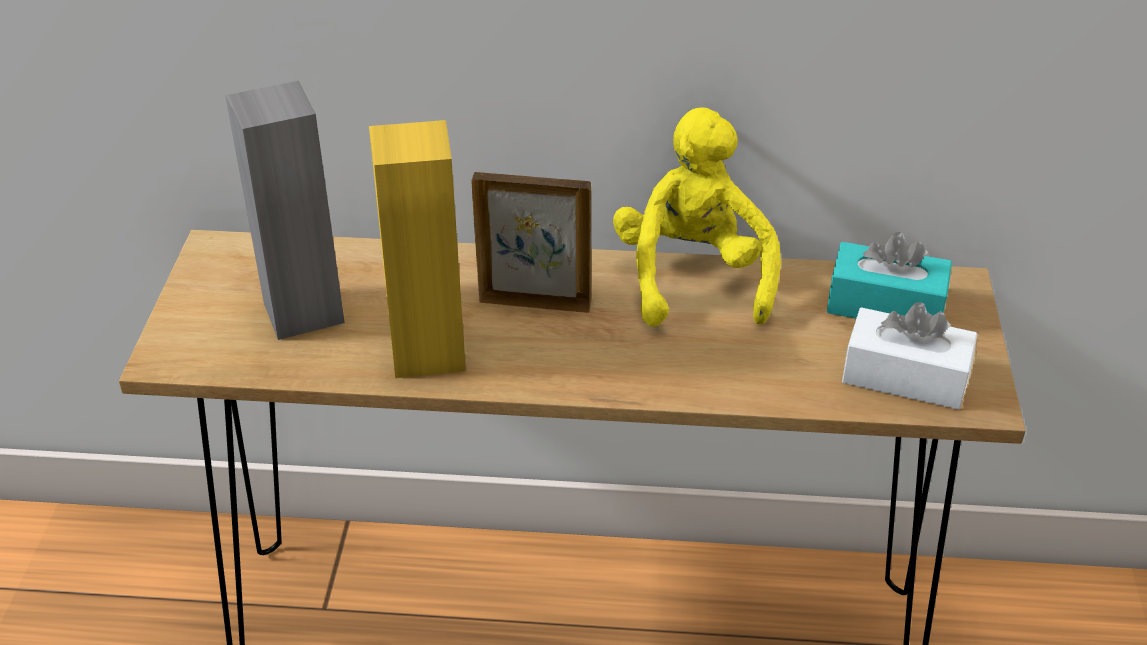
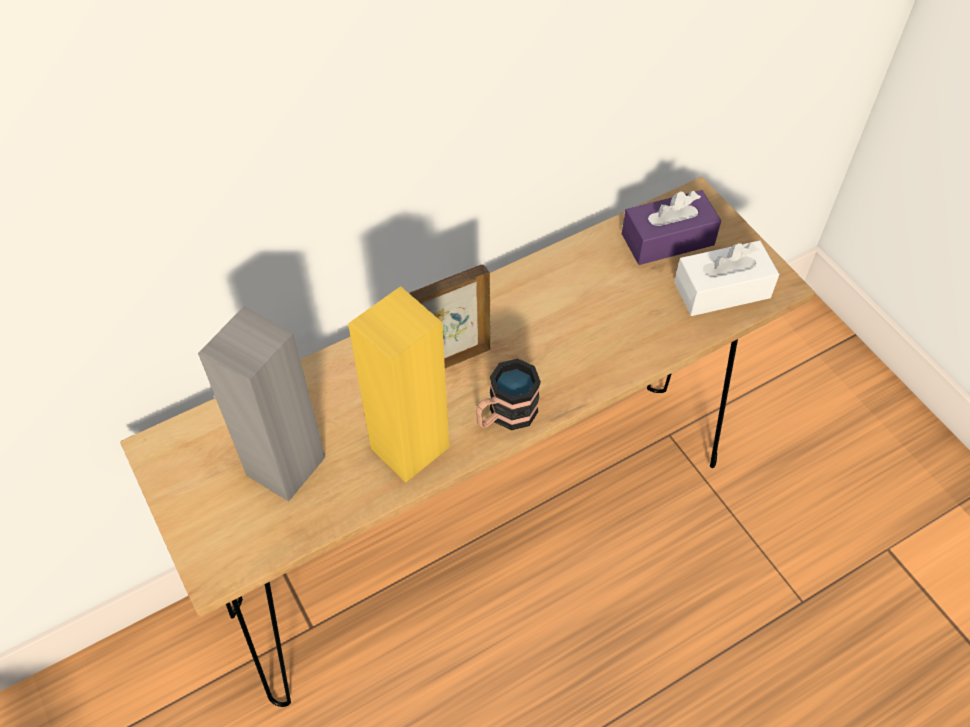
camera: 35 degrees left, 15 degrees up
(548, 372) = (505, 415): none -> mug
(692, 277) = (532, 282): yellow plush toy -> none
(885, 305) = (667, 239): turquoise tissue box -> purple tissue box

